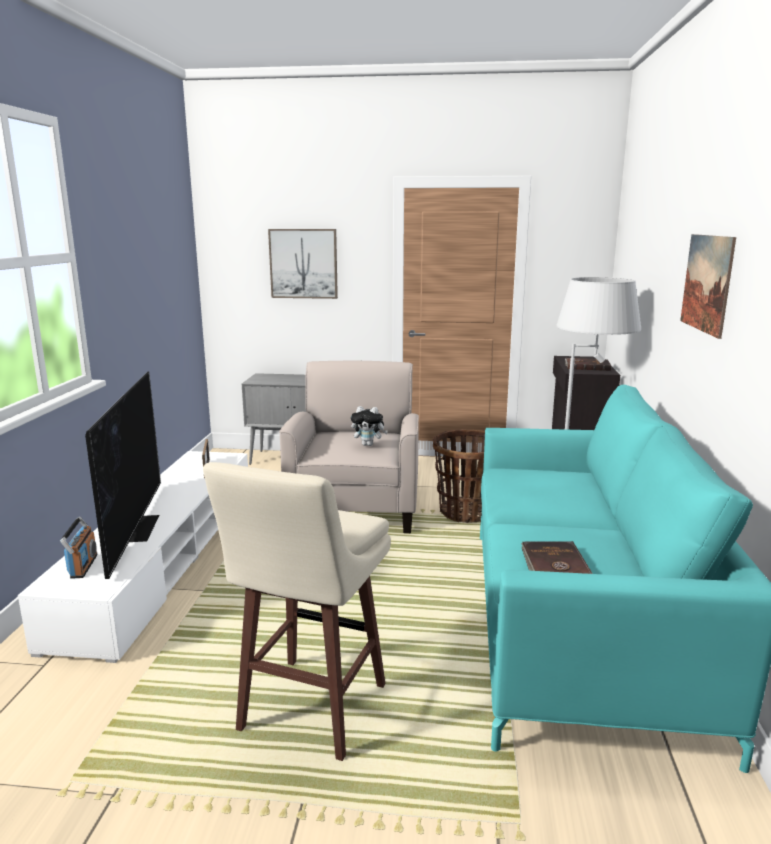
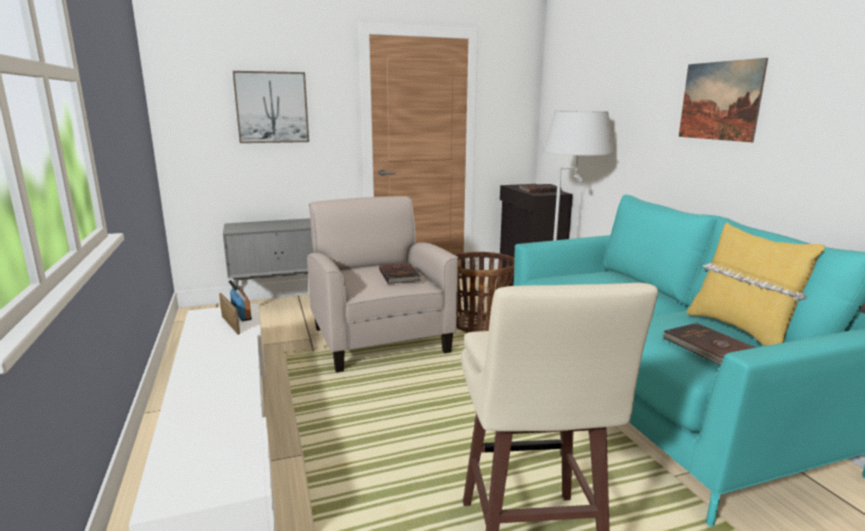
camera: 25 degrees left, 0 degrees up
(83, 566) = (189, 462): radio -> radio (242, 314)
(136, 527) = (212, 401): television -> none
(369, 444) = (400, 275): plush toy -> brown book
(629, 560) = (740, 330): none -> yellow pillow

